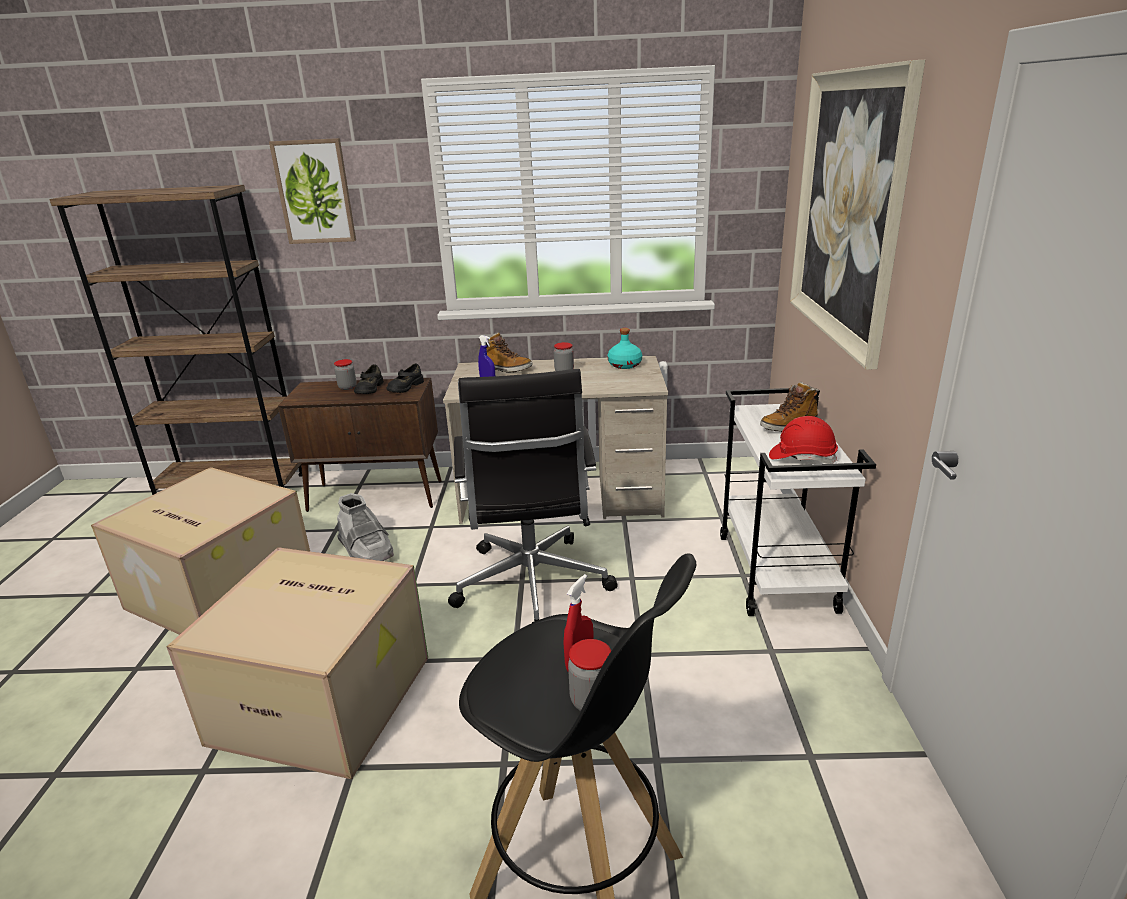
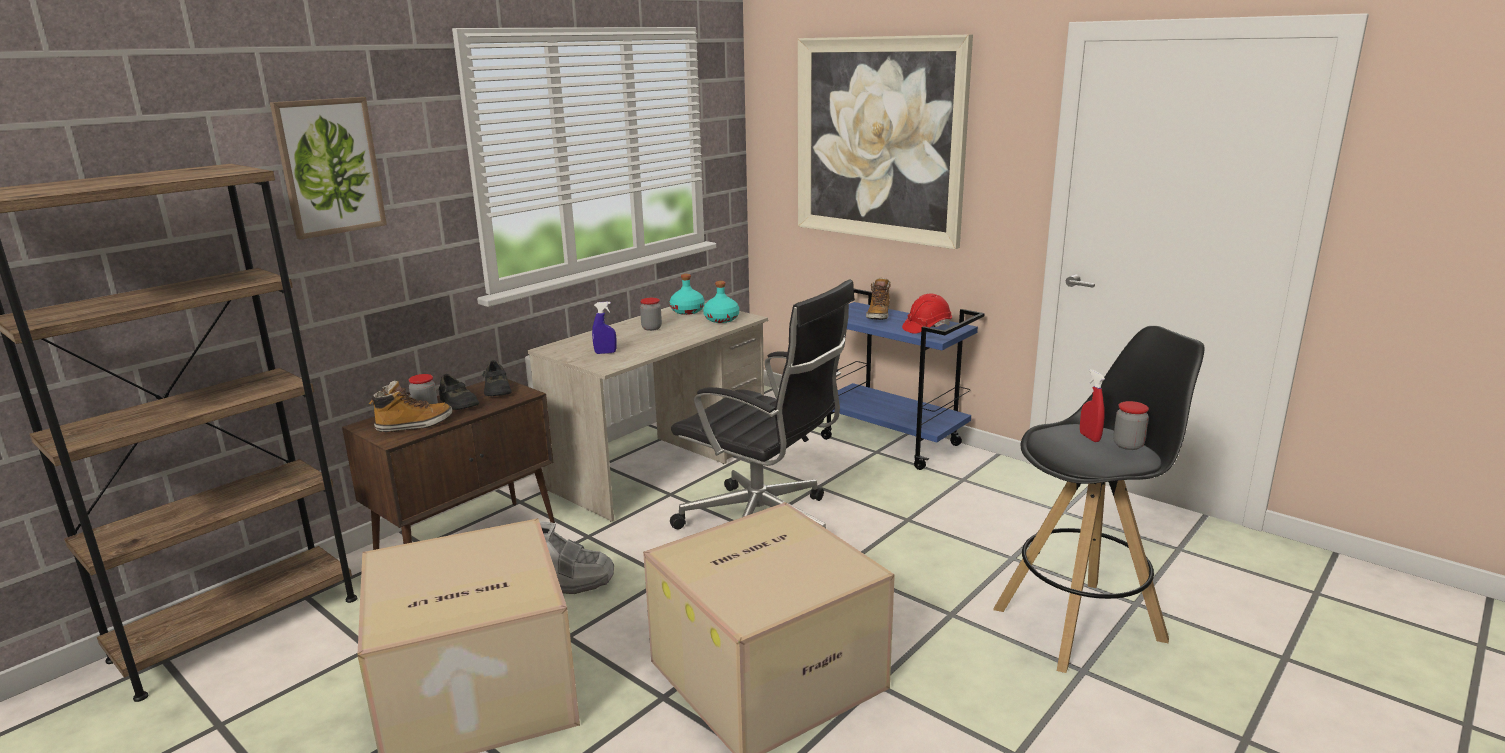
camera: 50 degrees left, 5 degrees down
(506, 369) = (592, 341): boot -> boot (414, 425)
(628, 381) = (721, 319): none -> turquoise bottle
(777, 573) = (892, 442): white cart -> blue cart

